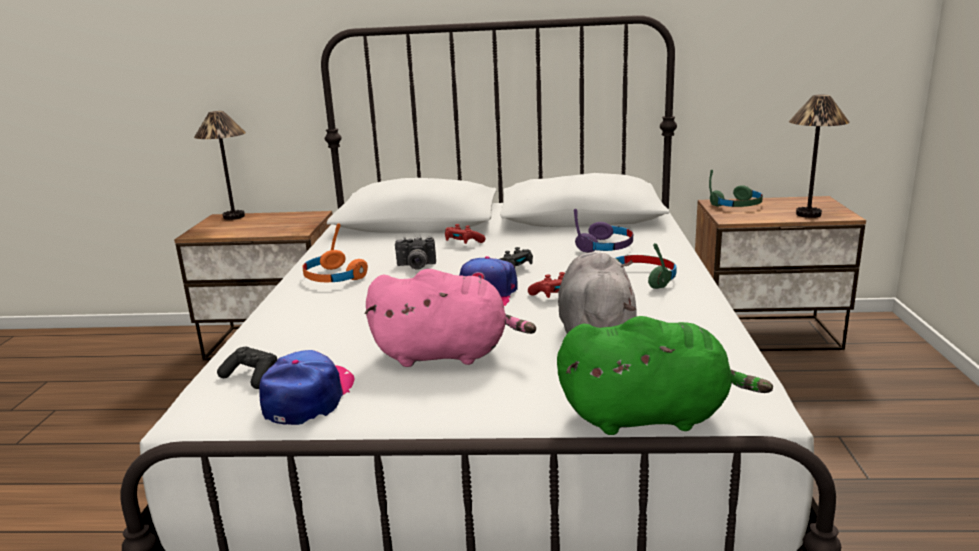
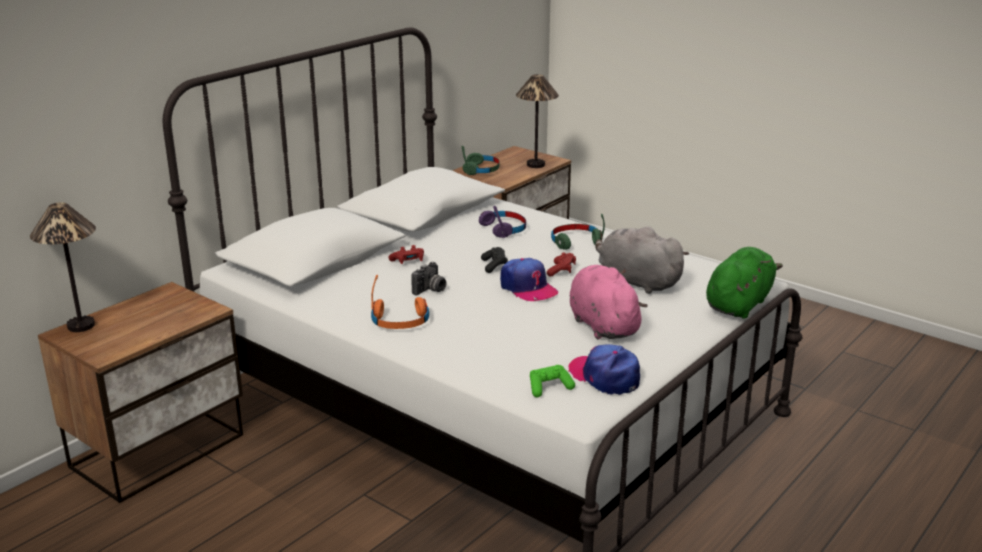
camera: 55 degrees left, 5 degrees up
(251, 377) = (549, 388): black game controller -> green game controller
(447, 354) = (602, 325): pink plush toy -> pink plush toy turned 60 degrees counterclockwise

